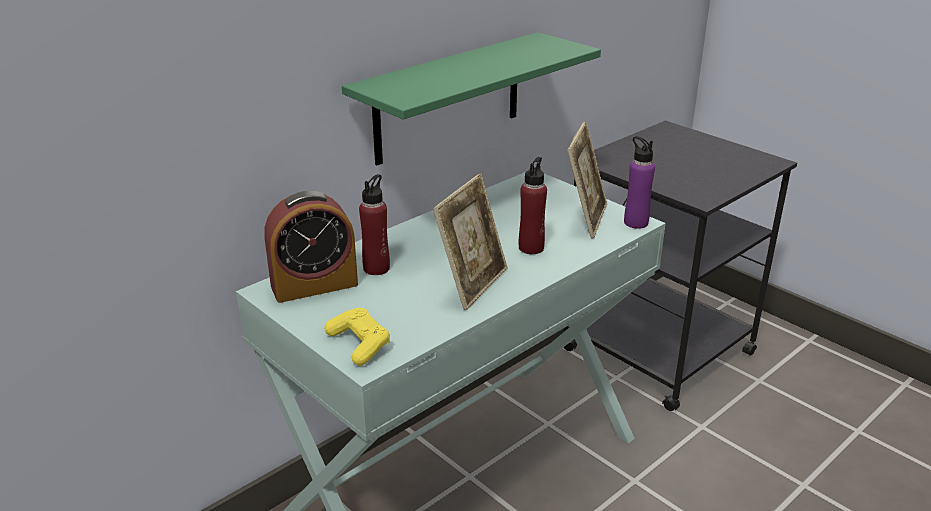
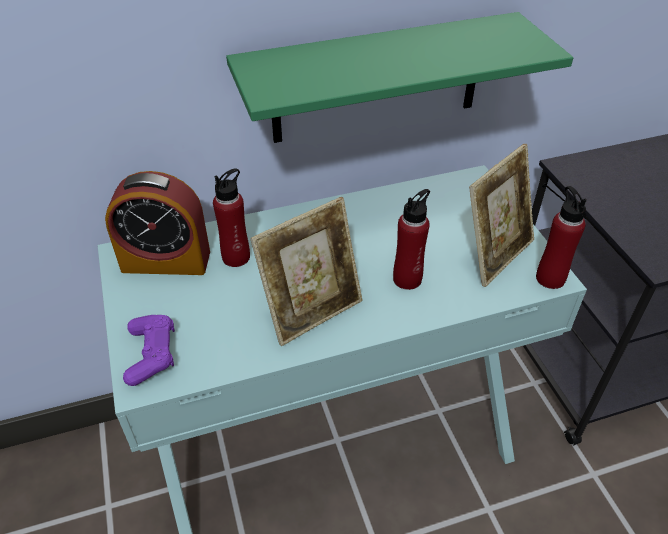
camera: 25 degrees right, 15 degrees up
(359, 344) = (151, 354): yellow game controller -> purple game controller
(635, 222) = (550, 278): purple bottle -> red bottle

